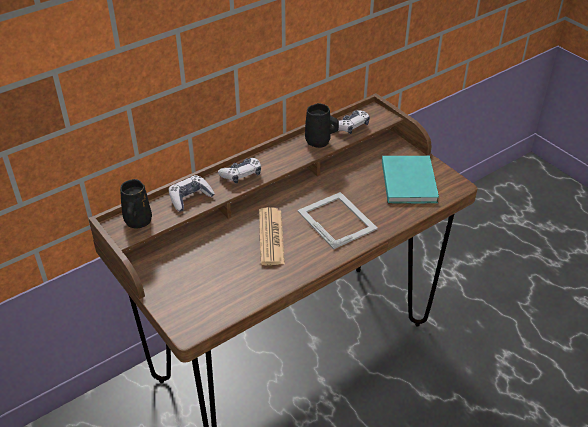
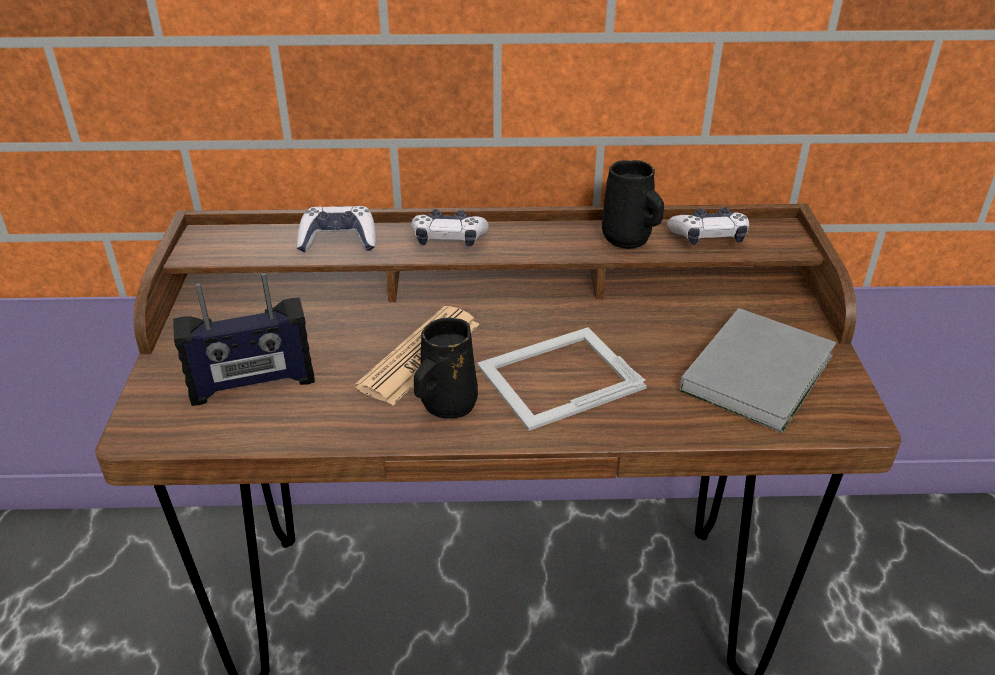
camera: 35 degrees right, 5 degrees down
(137, 221) = (232, 242): black mug -> black mug (446, 404)
(213, 285) = (253, 385): none -> radio
(337, 219) = (558, 376): picture frame -> picture frame turned 120 degrees counterclockwise
(409, 180) = (761, 371): turquoise book -> grey book

